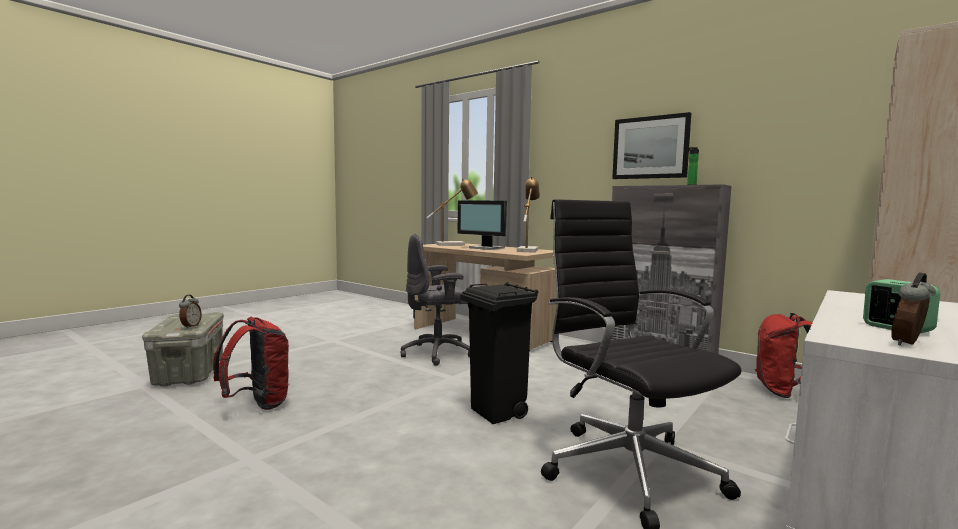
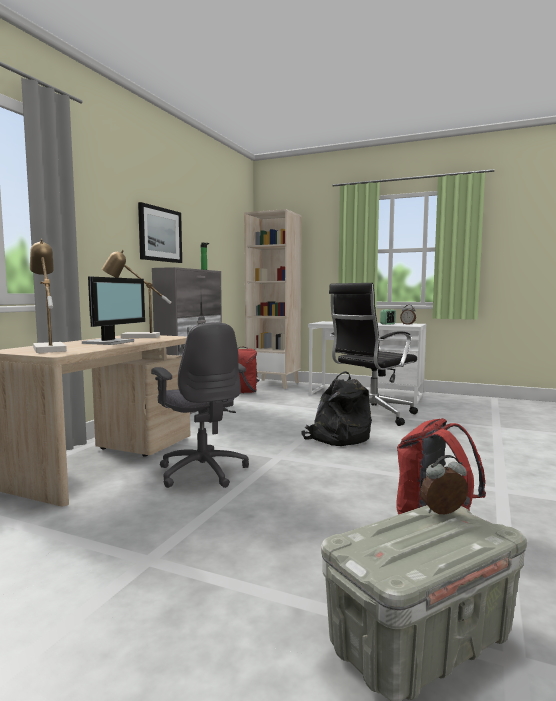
camera: 105 degrees left, 0 degrees up
(497, 413) = (337, 438): black trash can -> black backpack

